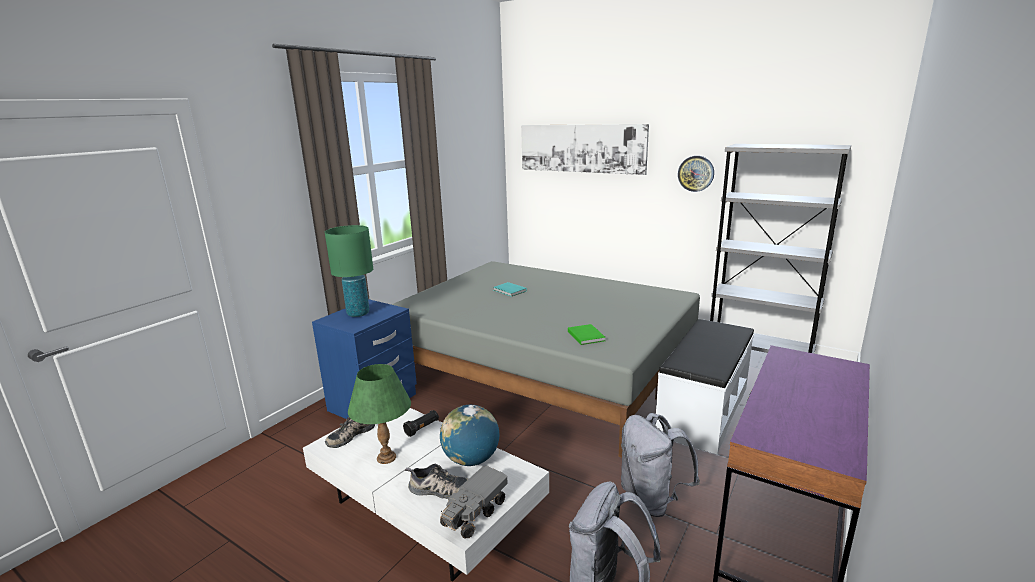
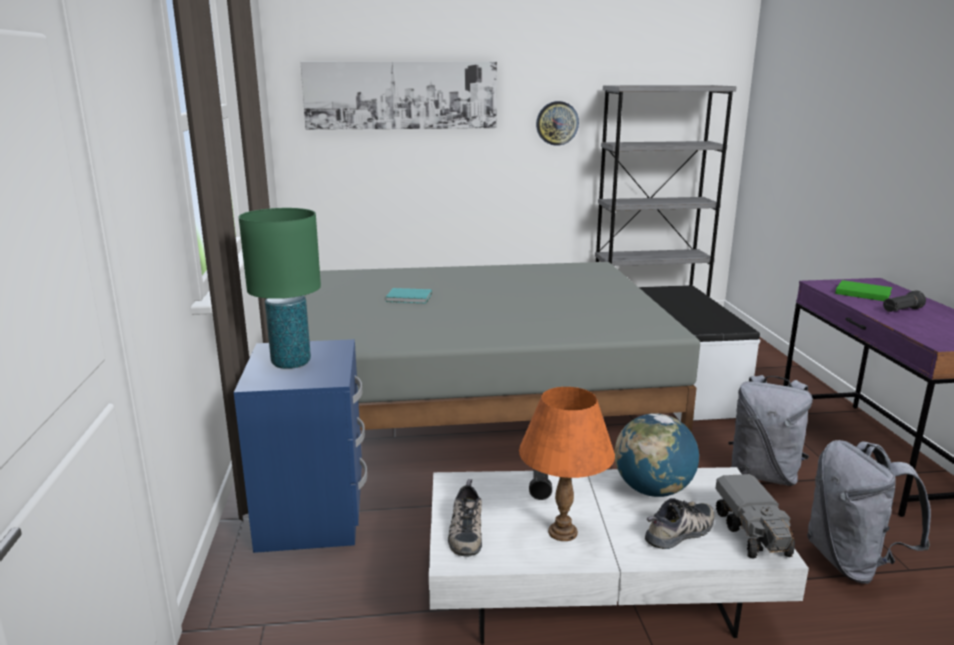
camera: 40 degrees left, 0 degrees up
(386, 458) = (563, 532): green table lamp -> orange table lamp
(586, 335) = (596, 321): green book -> green book (861, 293)
(798, 398) = (901, 311): none -> black flashlight

